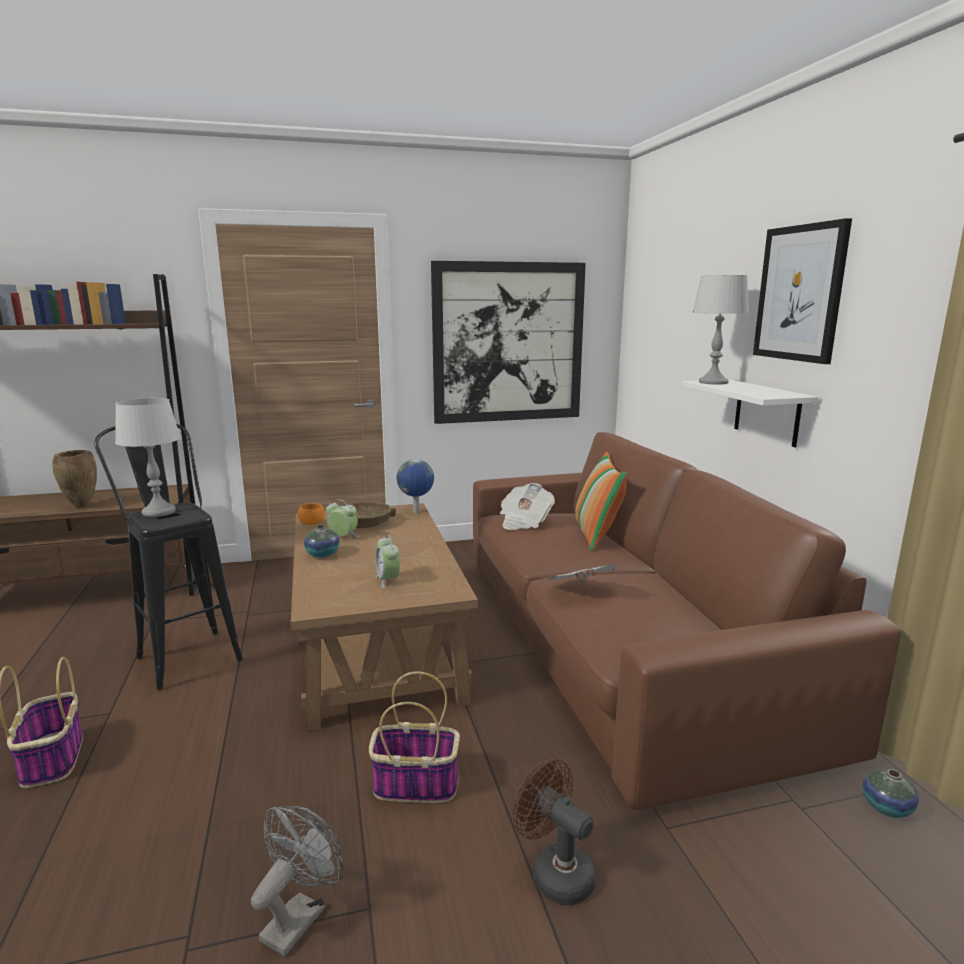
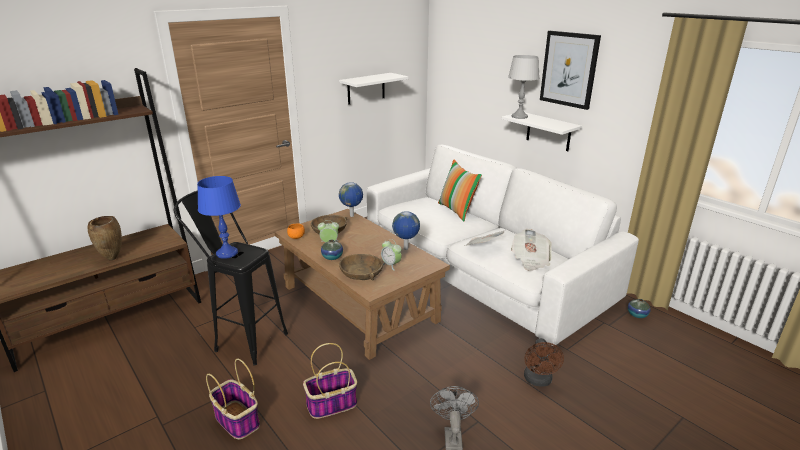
camera: 25 degrees left, 10 degrees up
(159, 512) = (227, 253): grey table lamp -> blue table lamp
(333, 582) = (361, 273): none -> brown bowl
(414, 785) = (449, 367): basket -> basket (331, 404)
(437, 564) = (406, 249): none -> globe
(508, 343) = (366, 88): picture -> white shelf
(524, 522) = (413, 209): newspaper -> newspaper (530, 260)
(555, 872) = (538, 381): brown fan -> brown fan turned 105 degrees counterclockwise
(616, 639) = (482, 267): brown sofa -> white sofa

